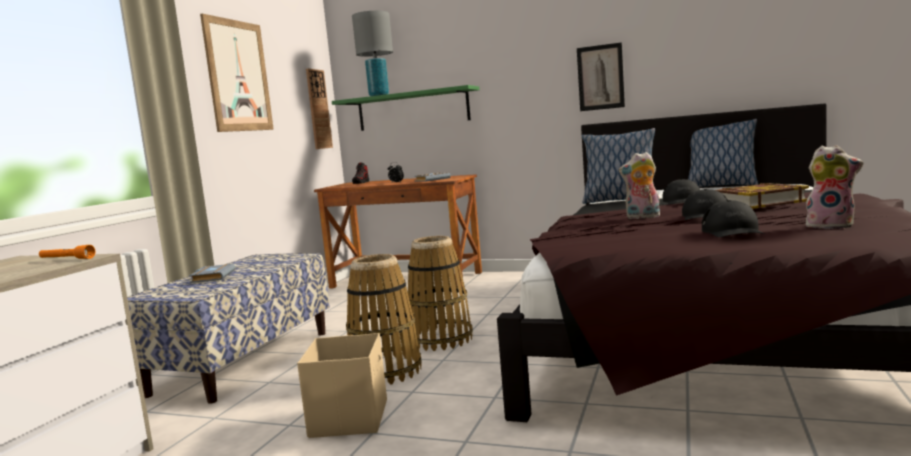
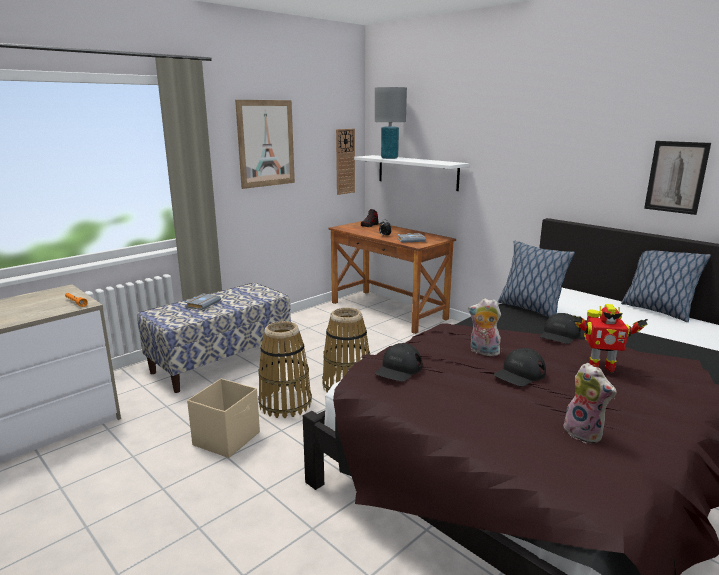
camera: 25 degrees right, 10 degrees up
(412, 109) = (417, 172): green shelf -> white shelf
(600, 77) = (572, 177): picture -> picture (676, 177)
(733, 231) = (494, 409): black cap -> black cap (398, 369)
(759, 202) = (600, 367): book -> toy robot

